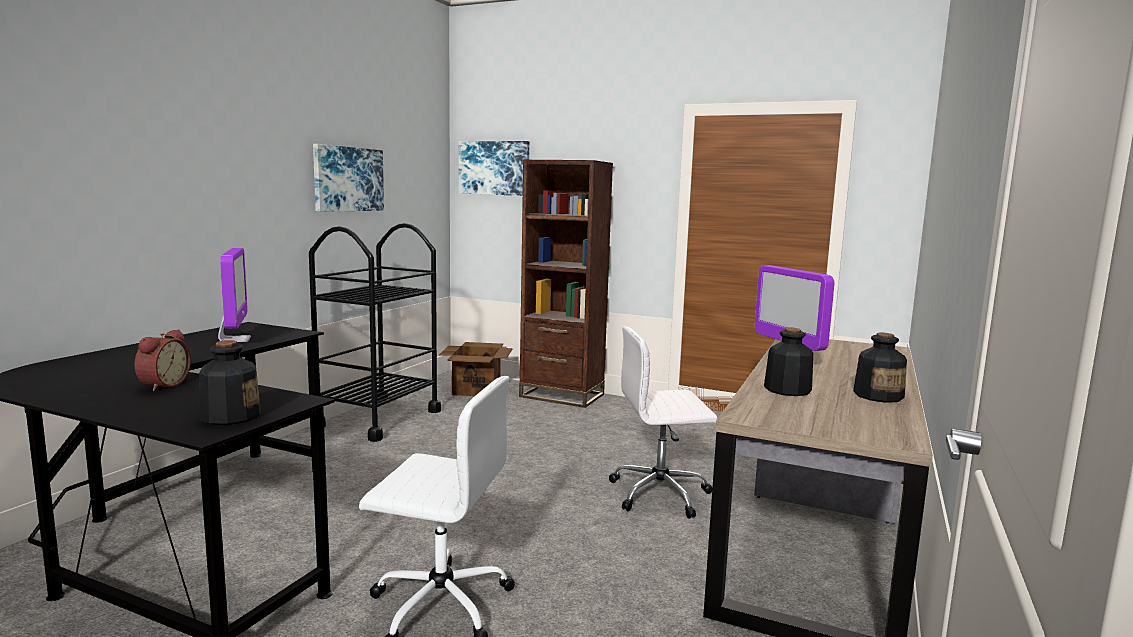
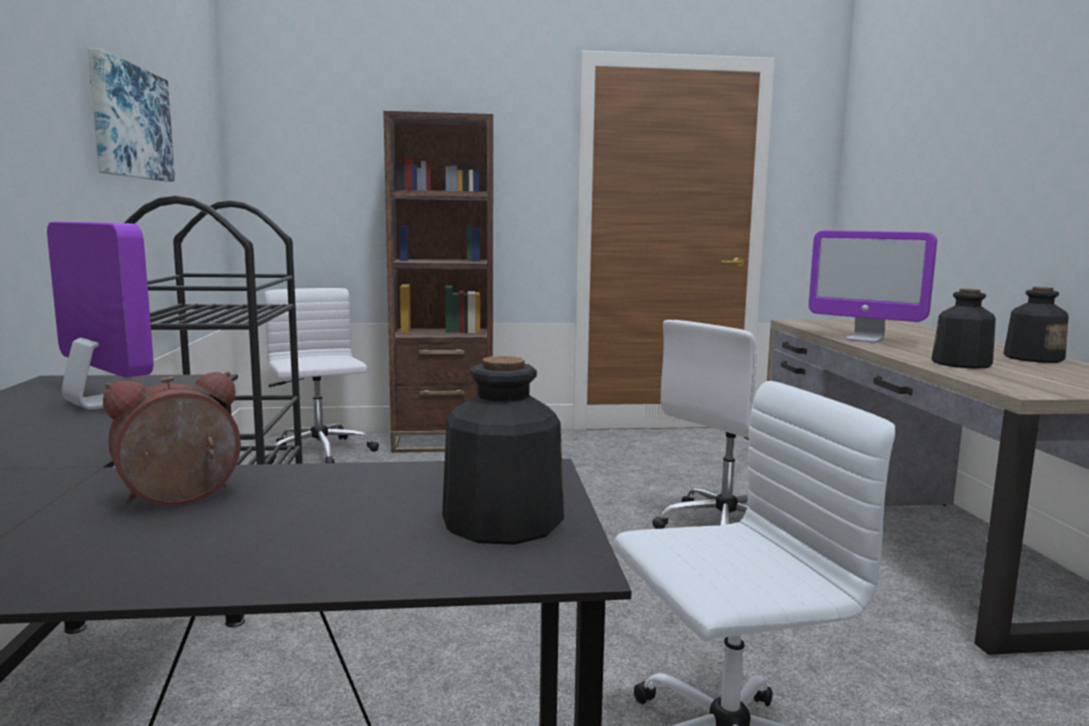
camera: 30 degrees left, 0 degrees up
(162, 385) = (181, 499): alarm clock -> alarm clock turned 105 degrees counterclockwise
(477, 390) = (320, 453): cardboard box -> white office chair
(494, 168) = (303, 128): picture -> none

